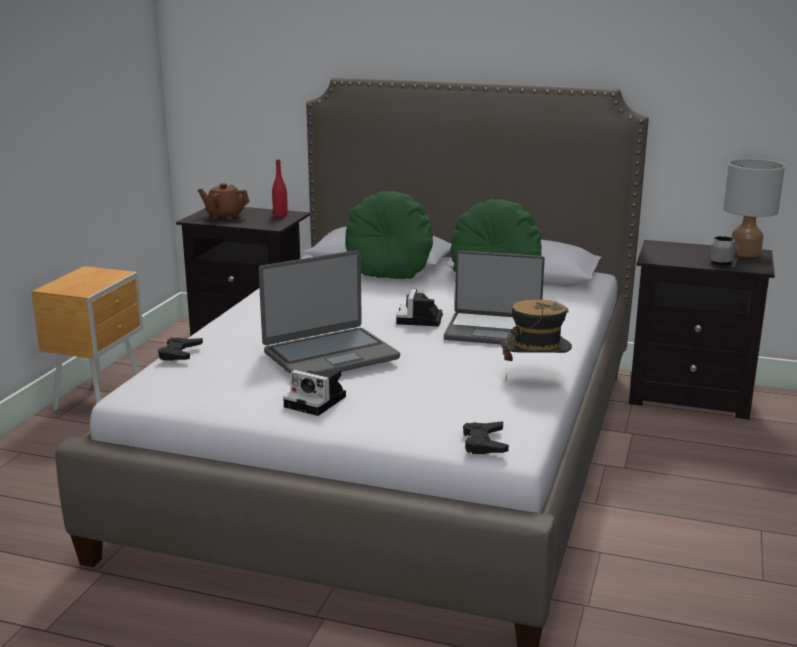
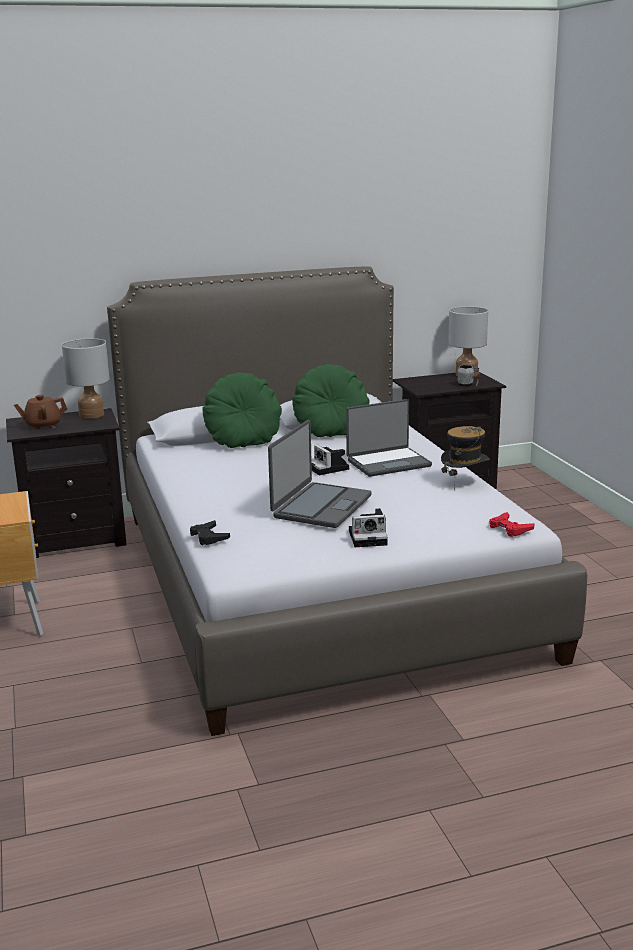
camera: 35 degrees left, 0 degrees up
(280, 215) = (91, 415): red bottle -> grey table lamp
(484, 443) = (509, 528): black game controller -> red game controller

